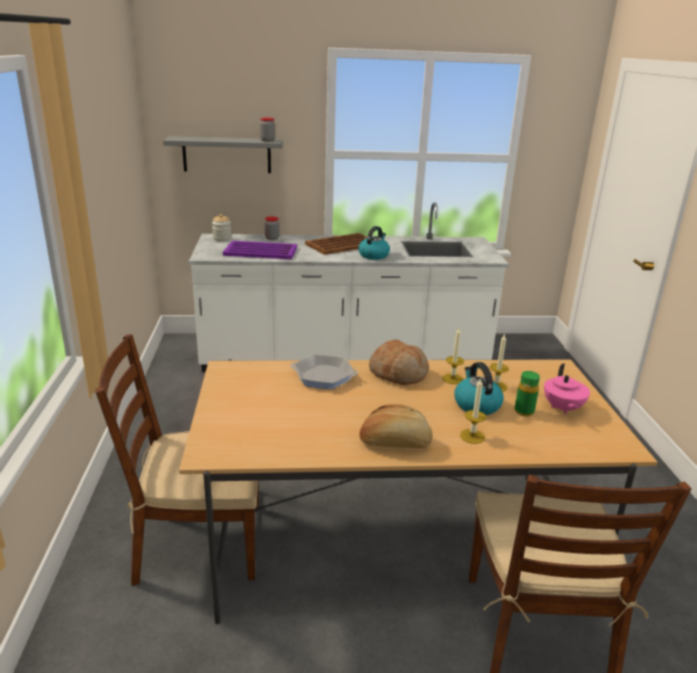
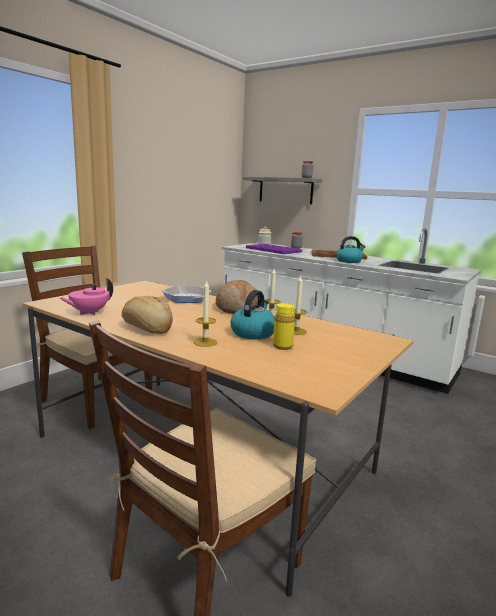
camera: 40 degrees right, 10 degrees down
(524, 411) = (282, 346): green bottle -> yellow bottle
(562, 408) = (324, 355): pink teapot -> pink teapot (89, 313)

